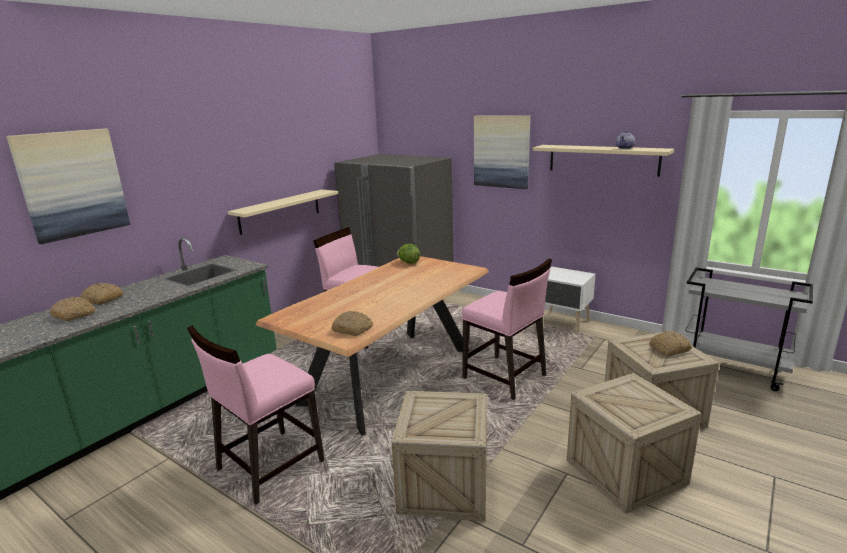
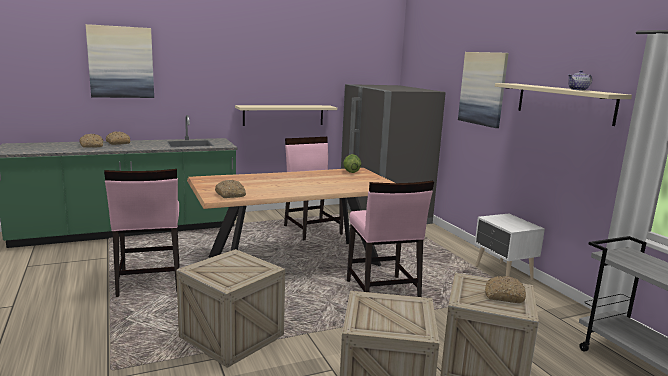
camera: 30 degrees right, 5 degrees down
(269, 466) = (149, 282): pink chair -> pink chair turned 90 degrees counterclockwise

